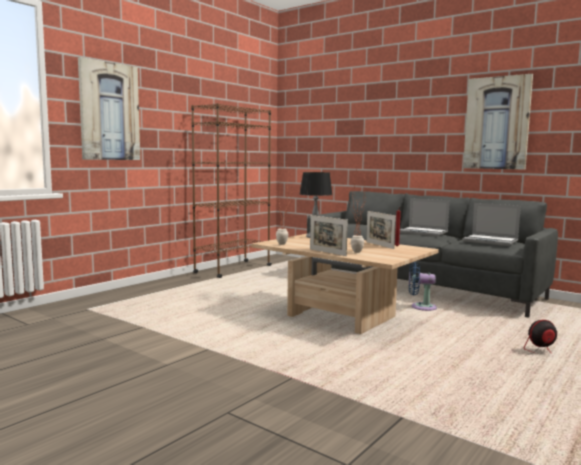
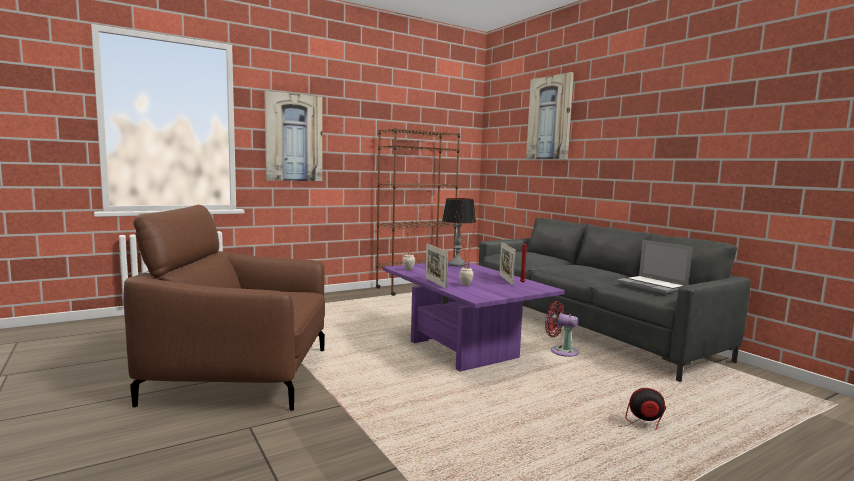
camera: 20 degrees right, 0 degrees up
(157, 368) = (243, 375): none -> brown armchair
(341, 316) = (463, 349): beige coffee table -> purple coffee table
(420, 307) = (561, 351): blue fan -> red fan
(424, 232) = (591, 269): laptop -> none
(497, 123) = (688, 148): picture -> picture (550, 118)

